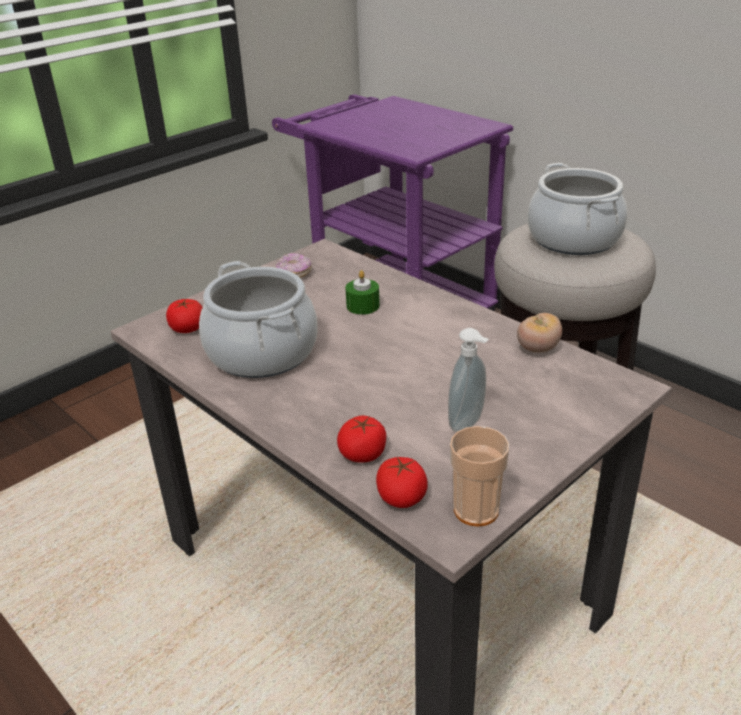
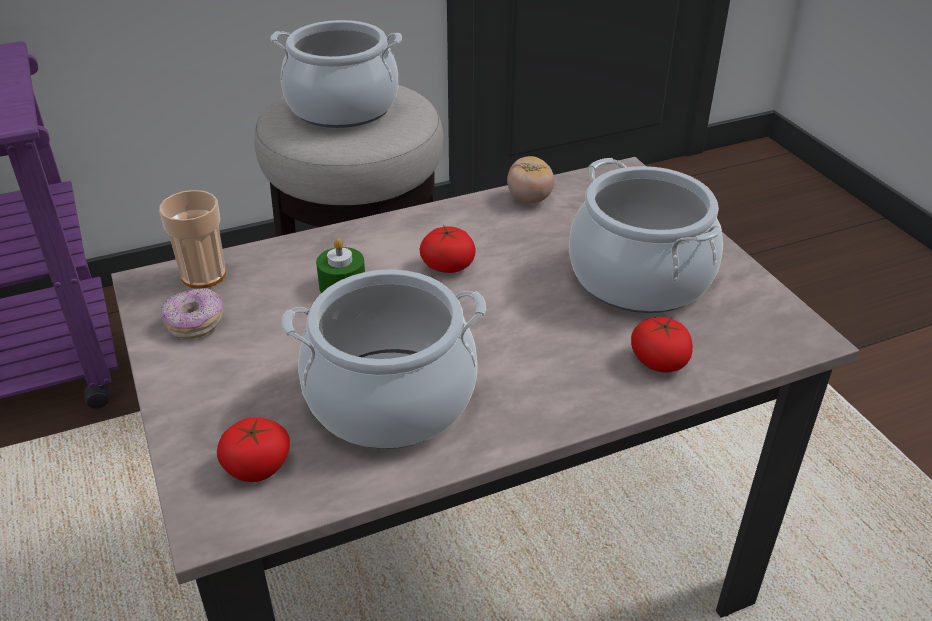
camera: 70 degrees left, 5 degrees up
(402, 496) = (743, 352): tomato -> tomato (448, 265)
(468, 424) = (639, 277): soap dispenser -> cooking pot
(476, 510) = (777, 312): cup -> cup (203, 275)

